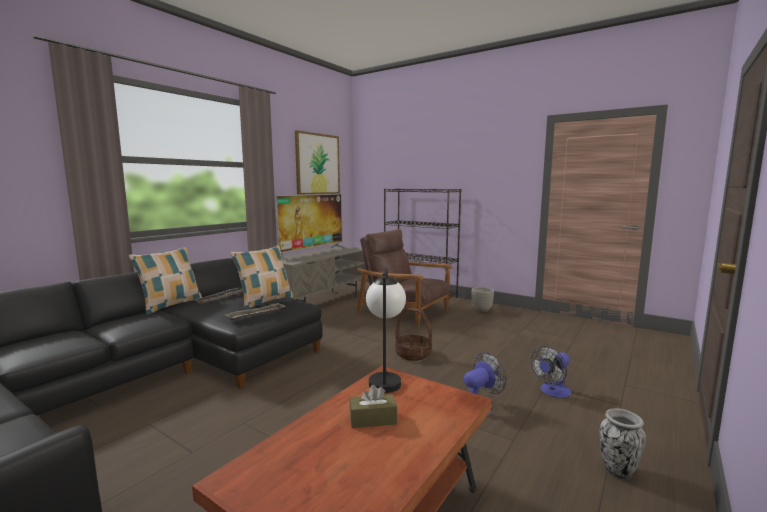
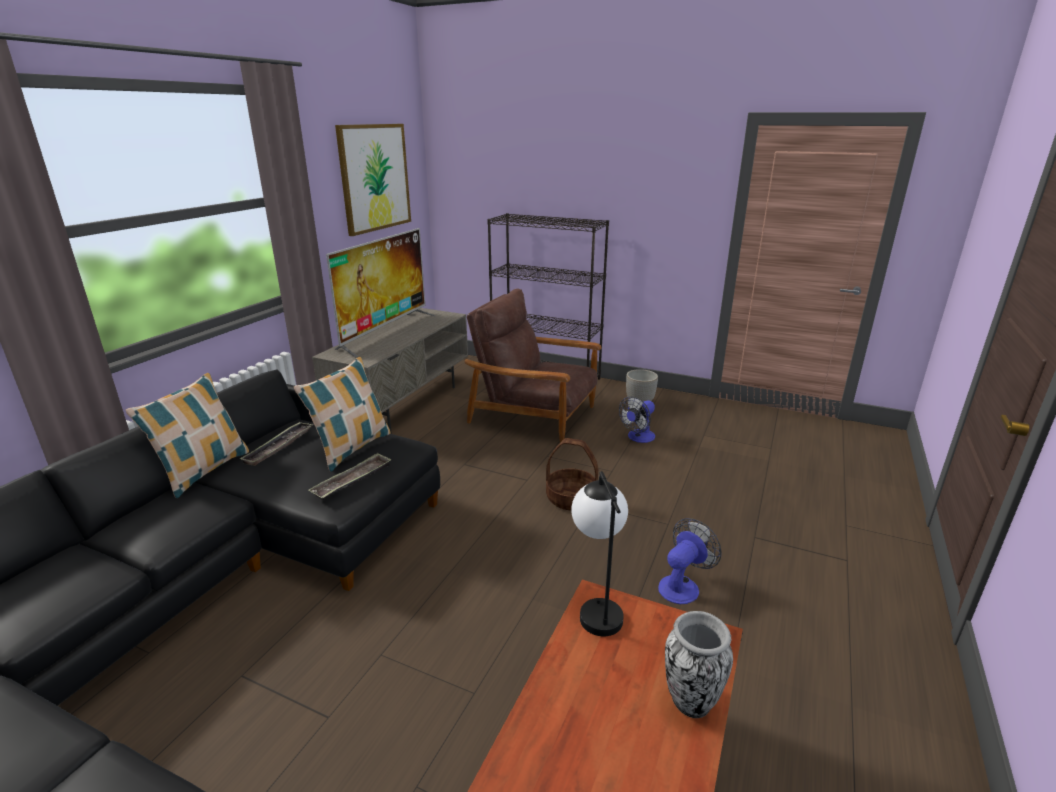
camera: 10 degrees left, 15 degrees up
(373, 419) = (612, 690): brown tissue box -> none
(552, 392) = (764, 548): fan -> fan (638, 438)
(617, 471) = (862, 667): vase -> vase (690, 702)

